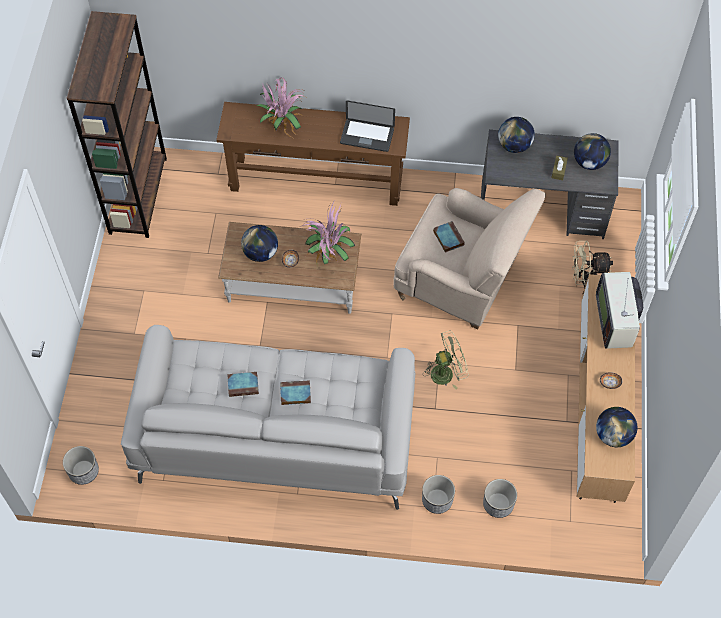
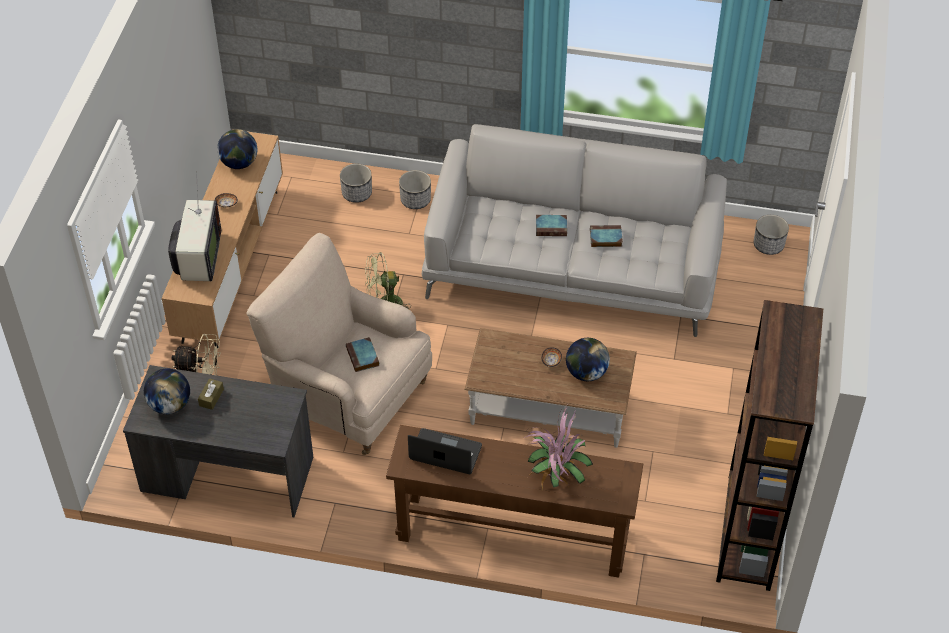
camera: 175 degrees left, 10 degrees down
(328, 255) = (506, 365): potted plant -> none
(514, 145) = (257, 433): globe -> none

